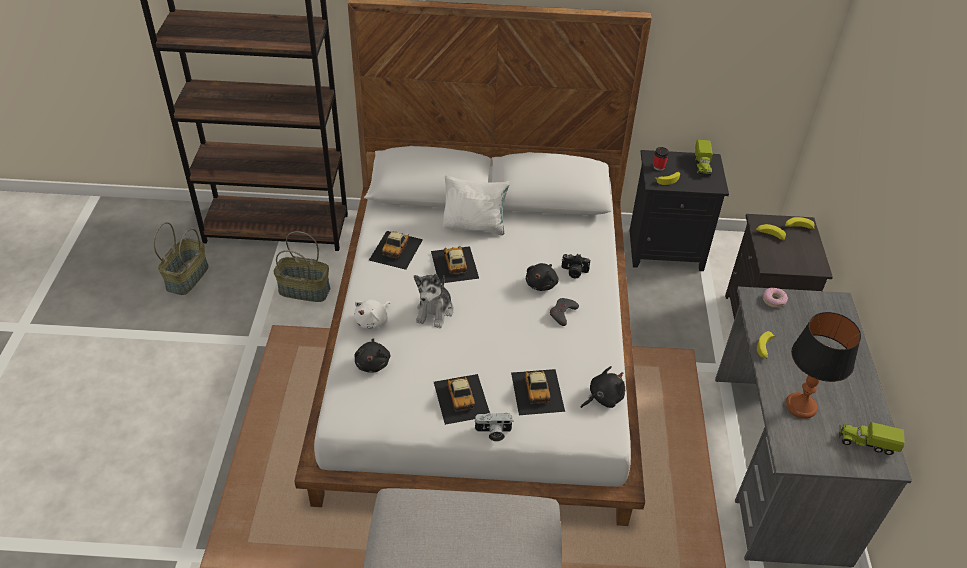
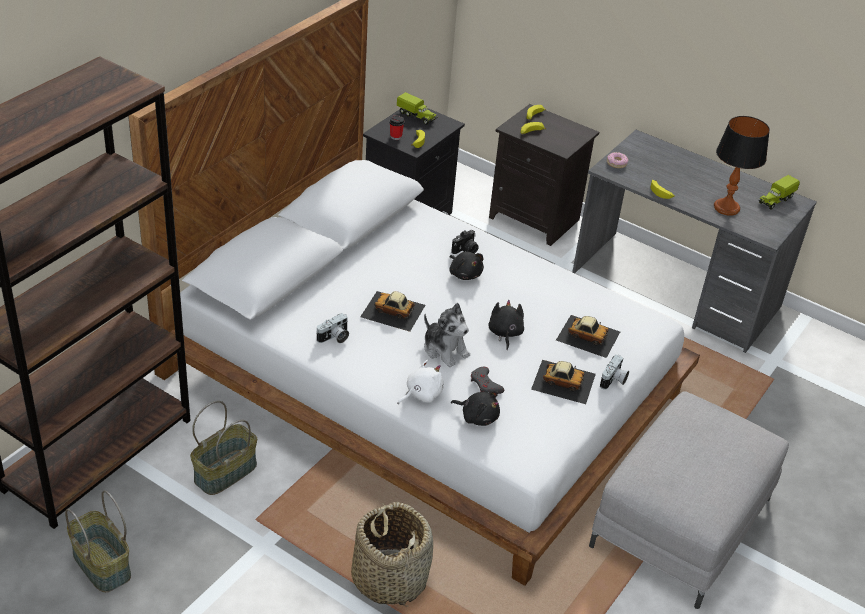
camera: 60 degrees left, 5 degrees down
(266, 421) = (389, 578): none -> basket
(373, 321) = (421, 394): white plush toy -> white plush toy turned 105 degrees counterclockwise
(396, 249) = (334, 338): toy car -> camera
(474, 226) = (349, 276): white pillow -> none
(562, 313) = (511, 280): grey game controller -> grey game controller (485, 384)
(603, 397) = (619, 305): black plush toy -> black plush toy (505, 333)

